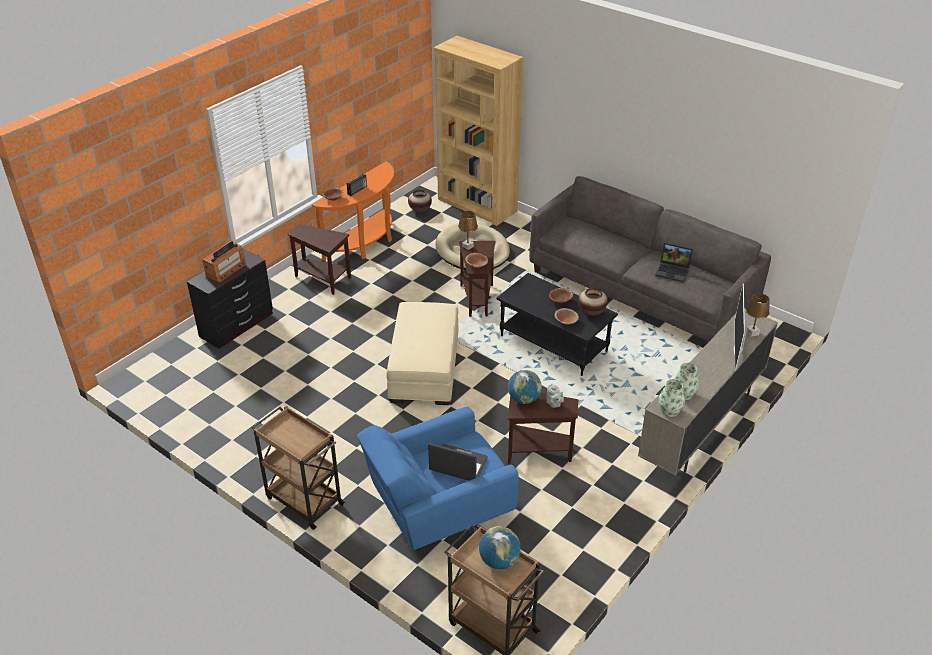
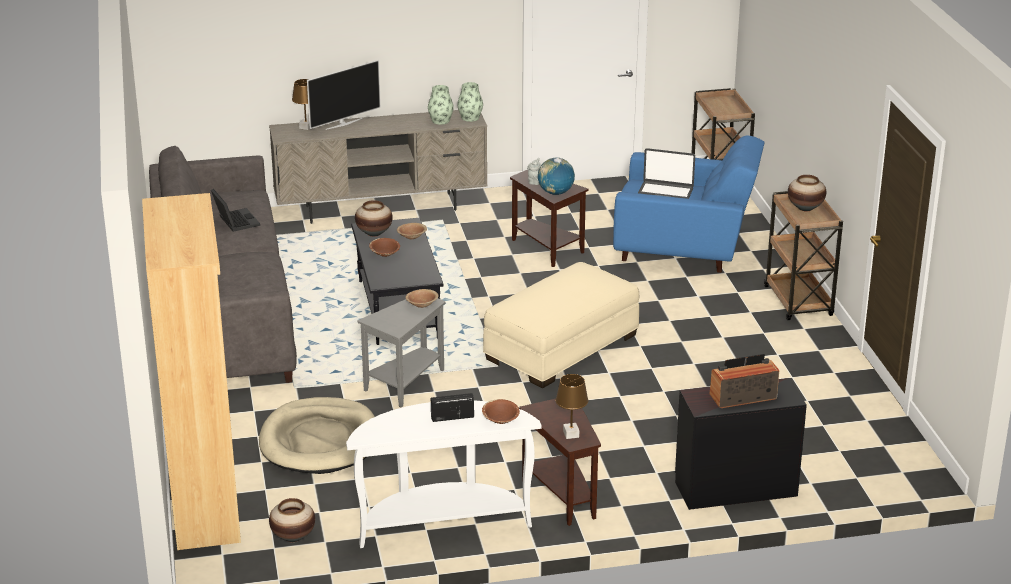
camera: 140 degrees left, 10 degrees down
(299, 442) = (805, 208): none -> vase
(365, 243) = (442, 522): orange console table -> white console table
(458, 465) = (665, 194): laptop -> laptop turned 45 degrees counterclockwise
(468, 246) = (399, 327): brown table lamp -> brown table lamp (570, 434)
(477, 299) = (405, 384): brown side table -> grey side table
(499, 561) = (718, 107): globe -> none

